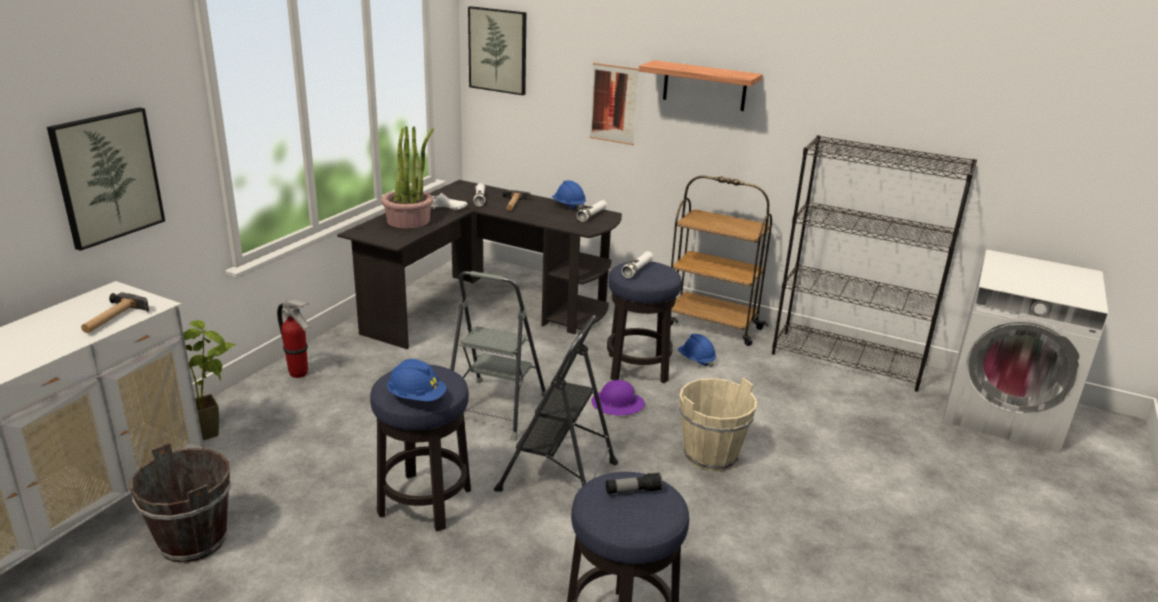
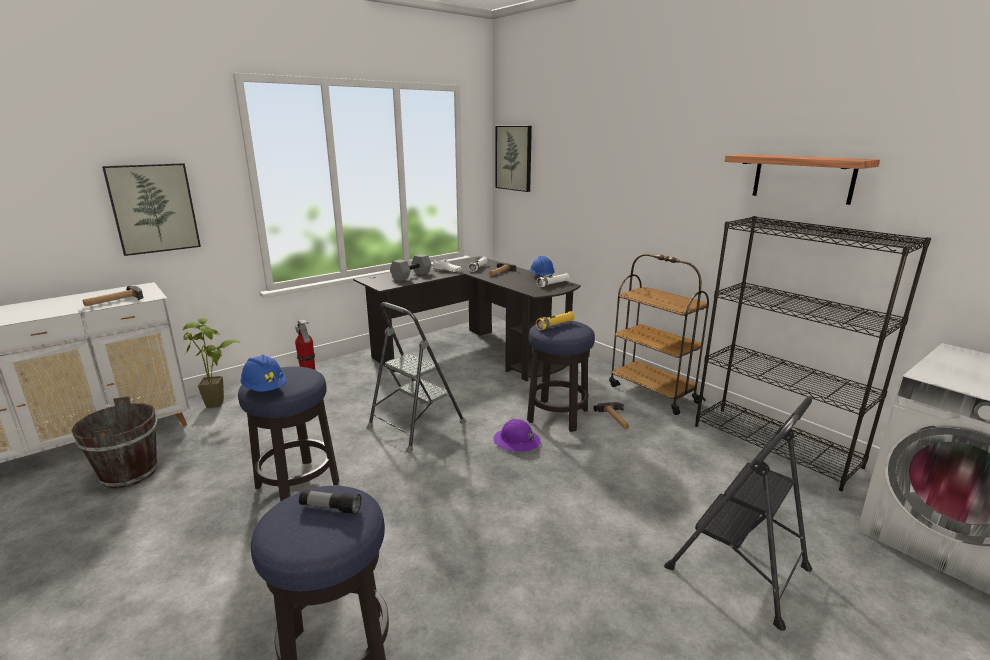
camera: 25 degrees right, 5 degrees down
(408, 220) = (411, 275): potted plant -> grey dumbbell
(561, 476) = (418, 491): black step ladder -> black step ladder (742, 569)
(614, 104) = (588, 195): picture -> none
(637, 270) = (555, 325): white flashlight -> yellow flashlight
(696, 360) = (616, 418): blue hard hat -> hammer
(704, 86) = (656, 175): shelf -> shelf (802, 178)
(710, 456) = (566, 505): beige bucket -> none

